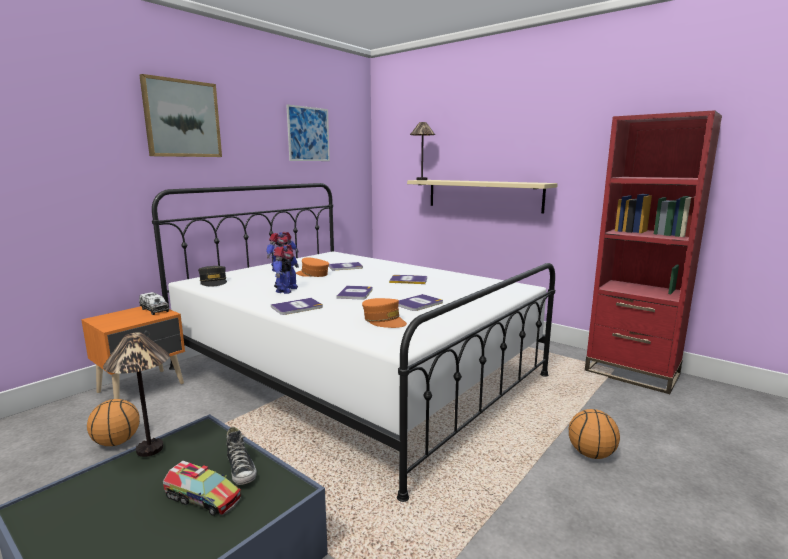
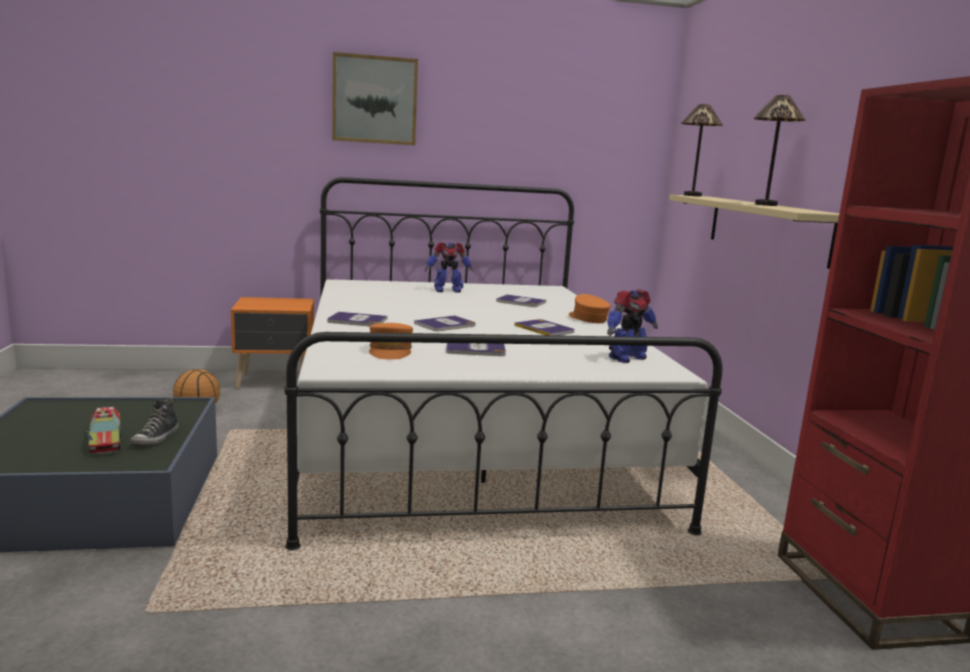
camera: 40 degrees right, 0 degrees up
(150, 449) = (140, 402): table lamp -> table lamp (766, 205)
(154, 310) = (299, 303): toy truck -> none
(213, 282) = (358, 286): grey cap -> none
(286, 290) = (393, 306): toy robot -> toy robot (626, 358)
(308, 134) = (552, 121): picture -> none
(312, 274) = (463, 300): orange cap -> orange cap (587, 318)
(591, 454) = (558, 629): basketball -> none

